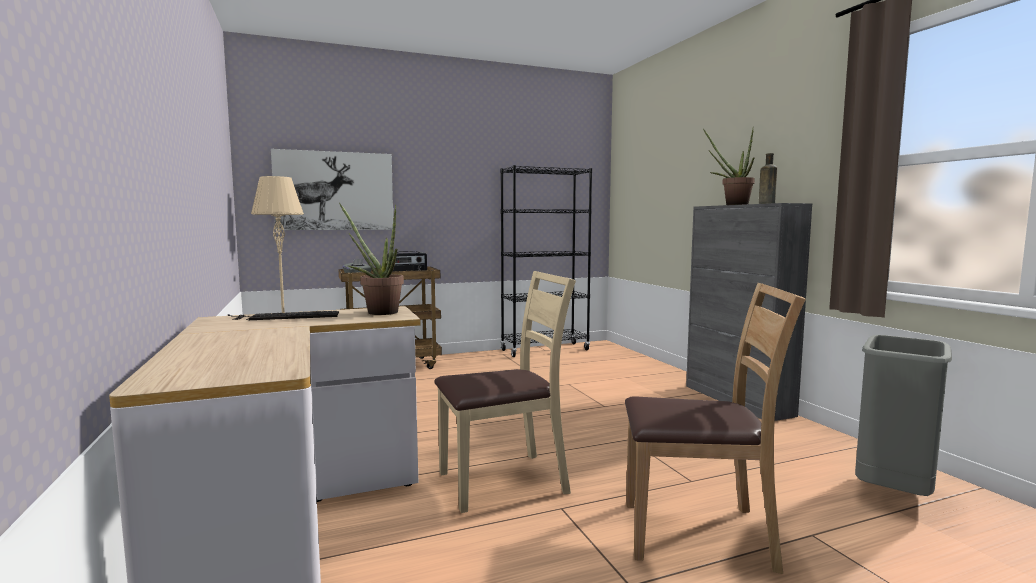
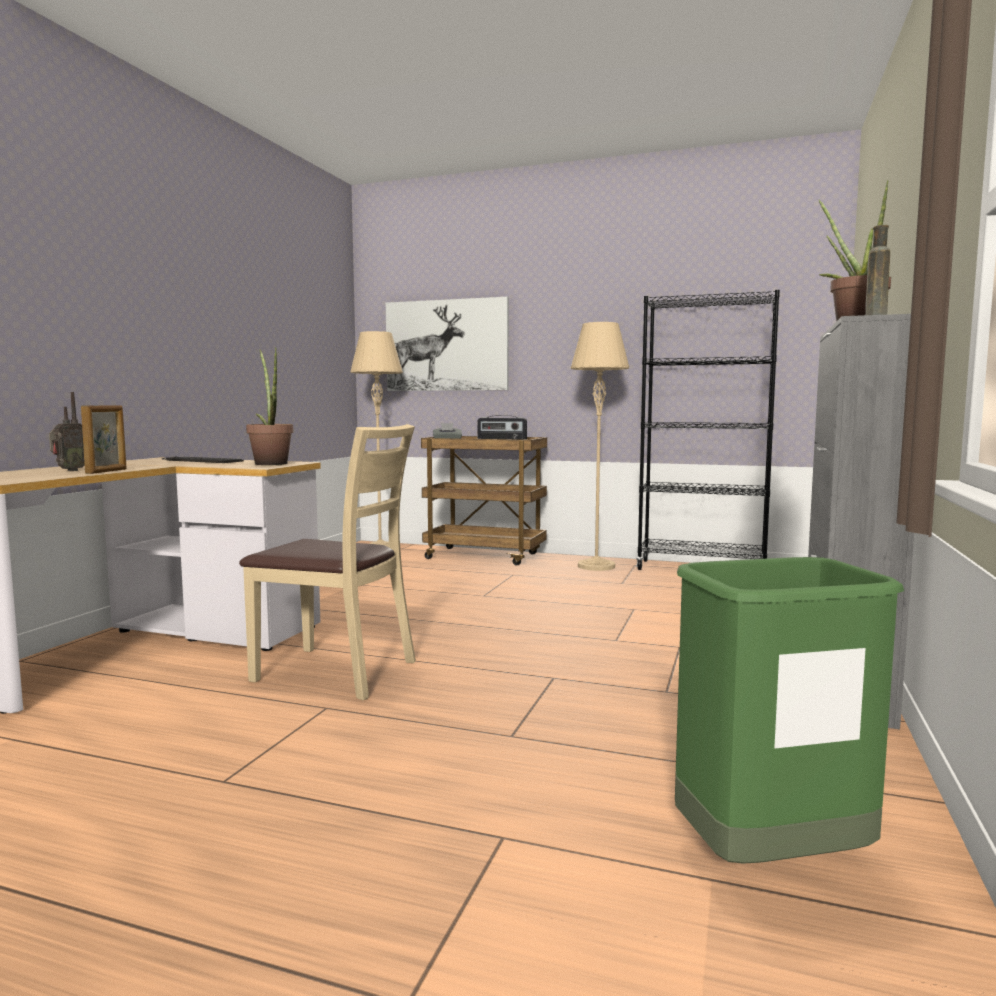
camera: 40 degrees right, 0 degrees up
(240, 347) = (68, 471): none -> radio
(293, 341) = (107, 471): none -> picture frame
(483, 359) = (596, 566): none -> beige floor lamp
(698, 534) = (383, 777): brown chair -> none
(893, 494) = (769, 862): grey trash can -> green trash can

